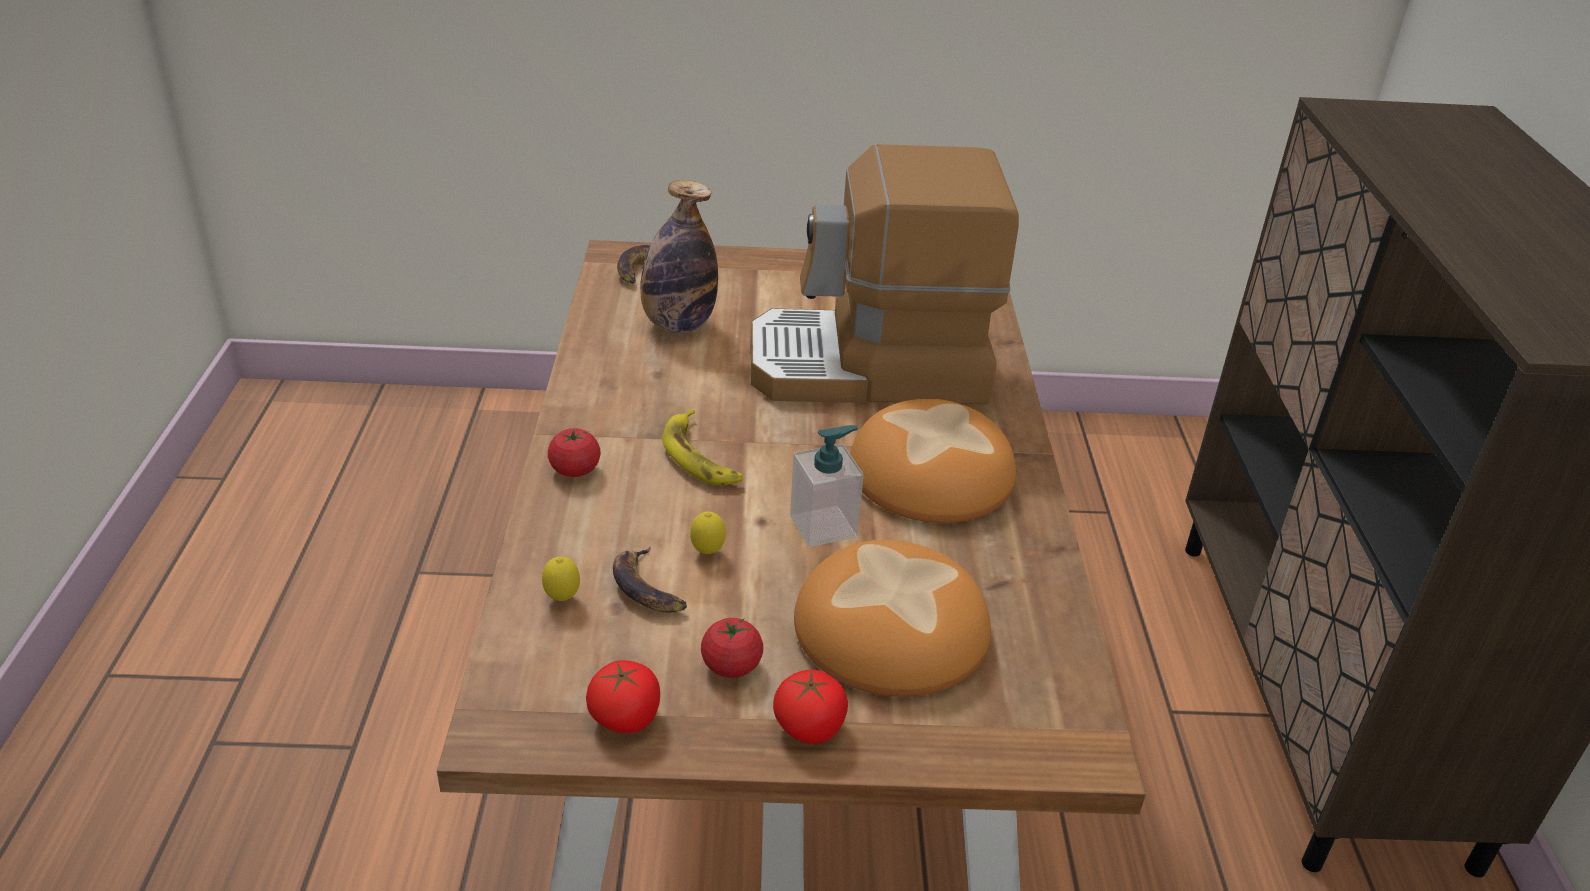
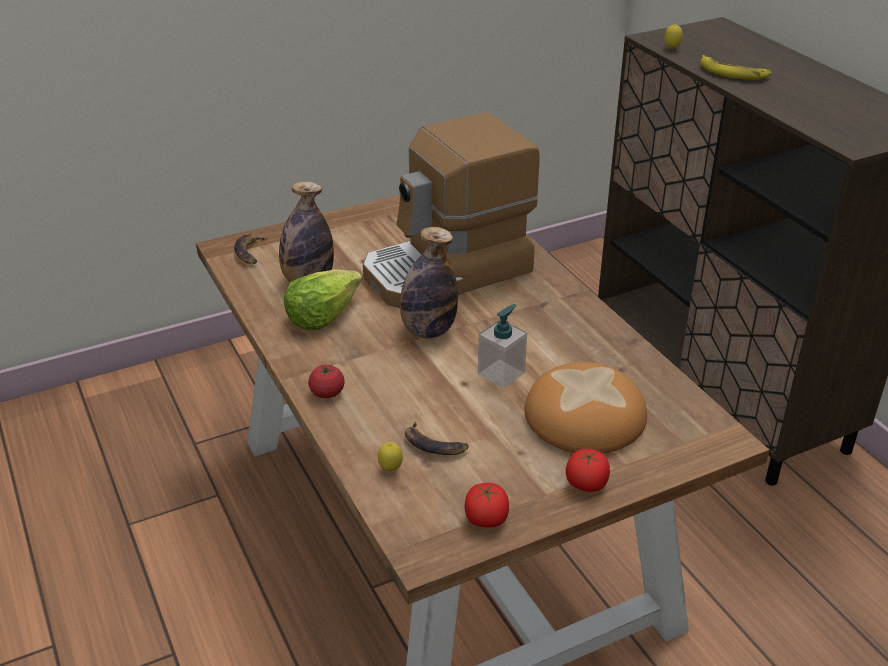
camera: 25 degrees left, 0 degrees up
(657, 372) = (322, 315): none -> lettuce
(700, 457) = (396, 358): banana -> banana (733, 73)
(707, 552) = (450, 412): lemon -> lemon (671, 49)
(731, 666) = (518, 469): tomato -> none
(775, 435) = (428, 331): none -> bottle
(929, 473) = (533, 323): bread -> none

